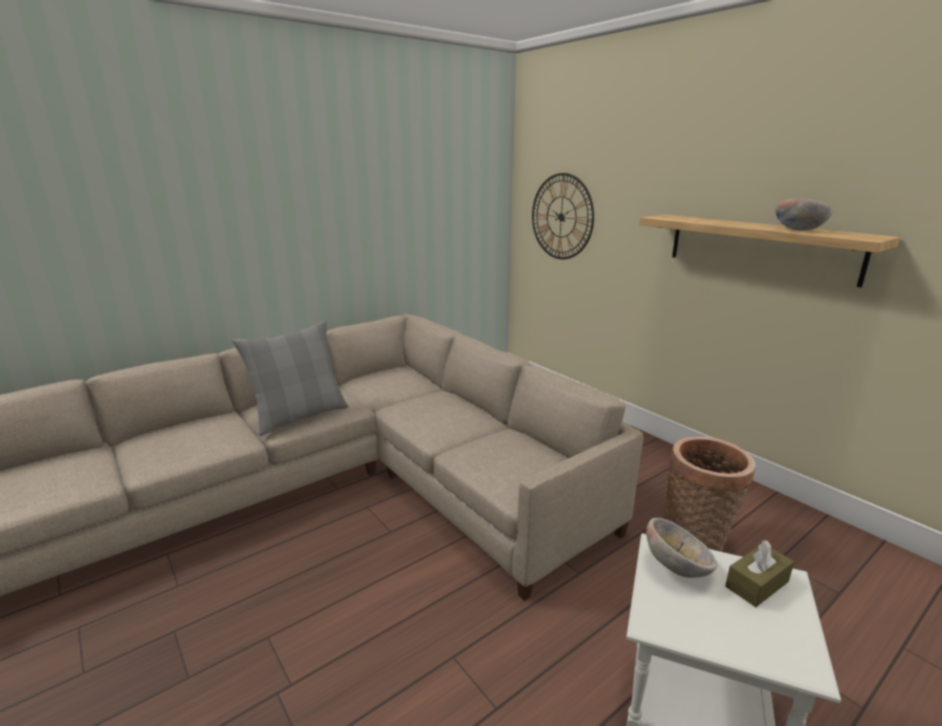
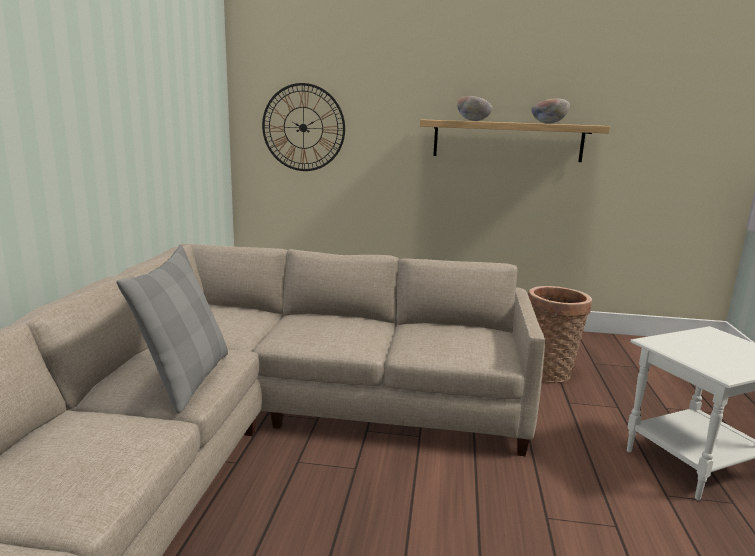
camera: 45 degrees left, 5 degrees down
(676, 566) = (676, 346): bowl -> bowl (473, 121)
(757, 584) = (711, 338): brown tissue box -> none

